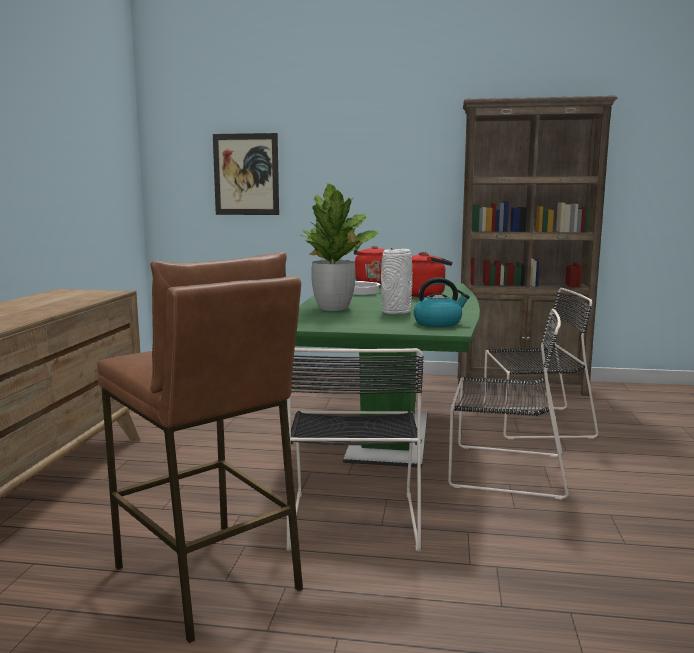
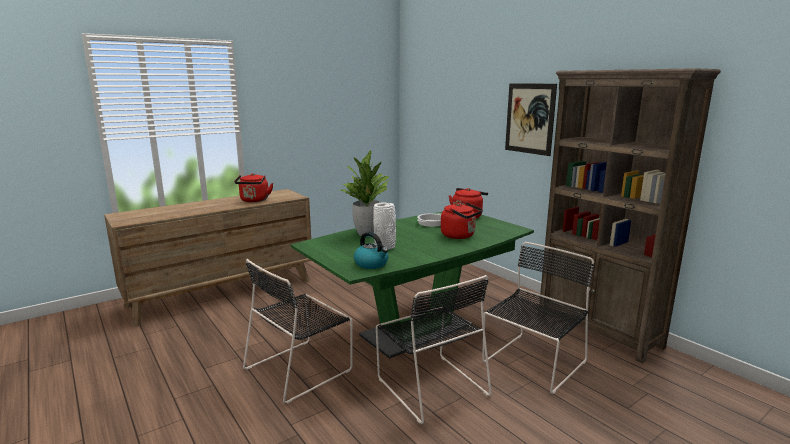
camera: 45 degrees right, 5 degrees up
(57, 303) = (254, 200): none -> red kettle
(207, 578) = (202, 363): brown stool -> none
(246, 174) = (446, 119): picture -> picture (529, 118)
(532, 423) = (532, 363): black chair -> black chair turned 90 degrees counterclockwise

